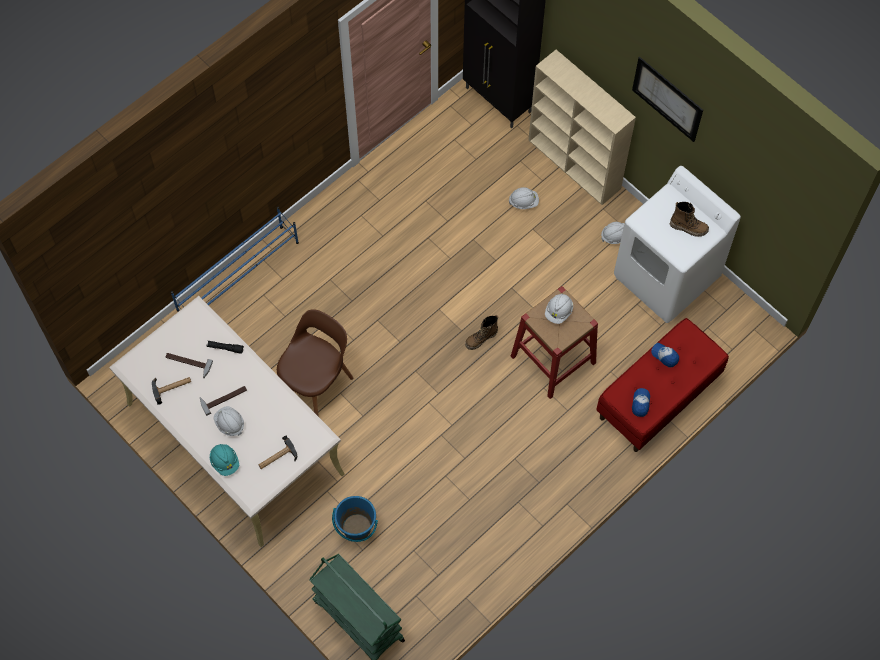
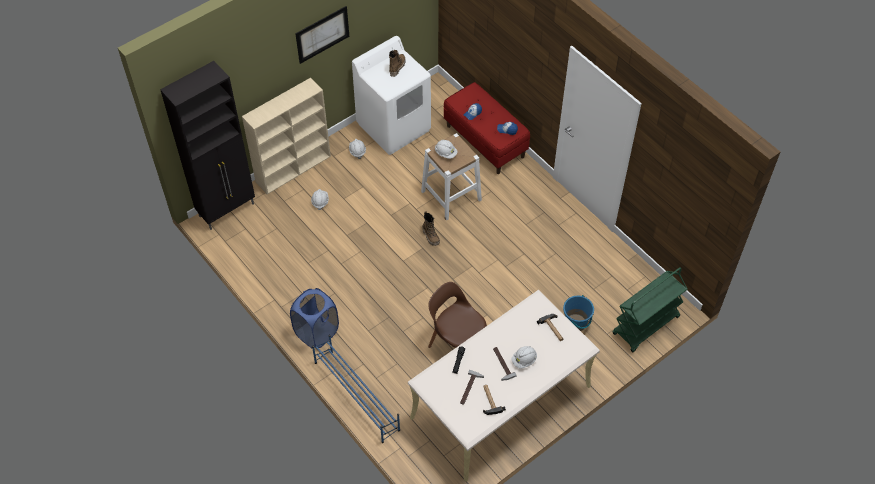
camera: 85 degrees left, 10 degrees down
(225, 462) = (556, 364): turquoise hard hat -> none
(324, 223) = (317, 332): none -> blue laundry basket
(553, 359) = (451, 195): red stool -> white stool

